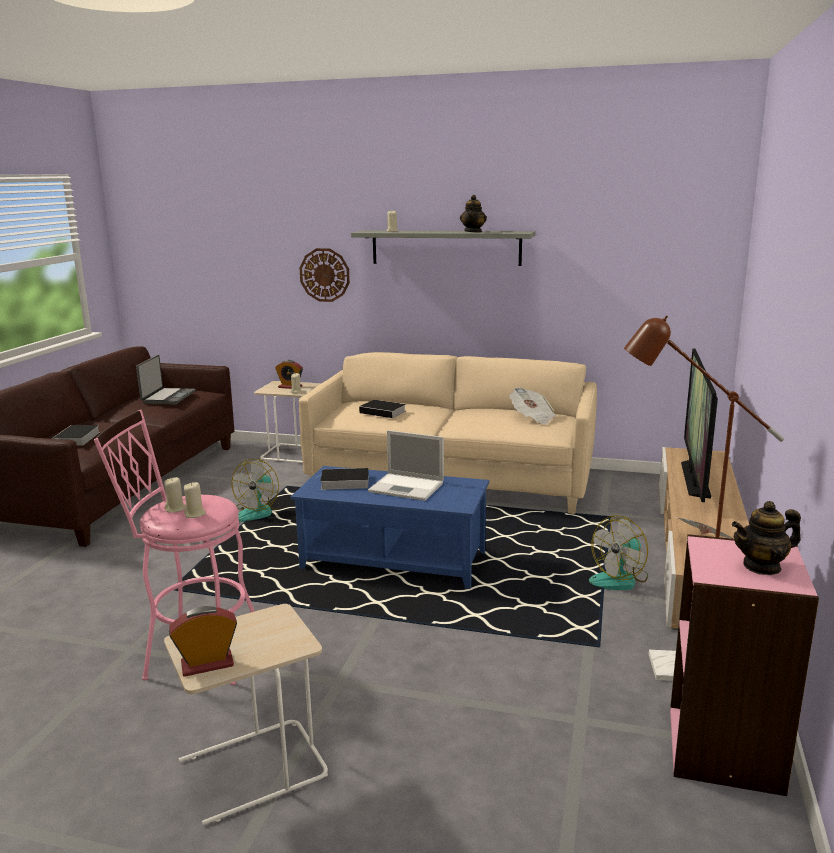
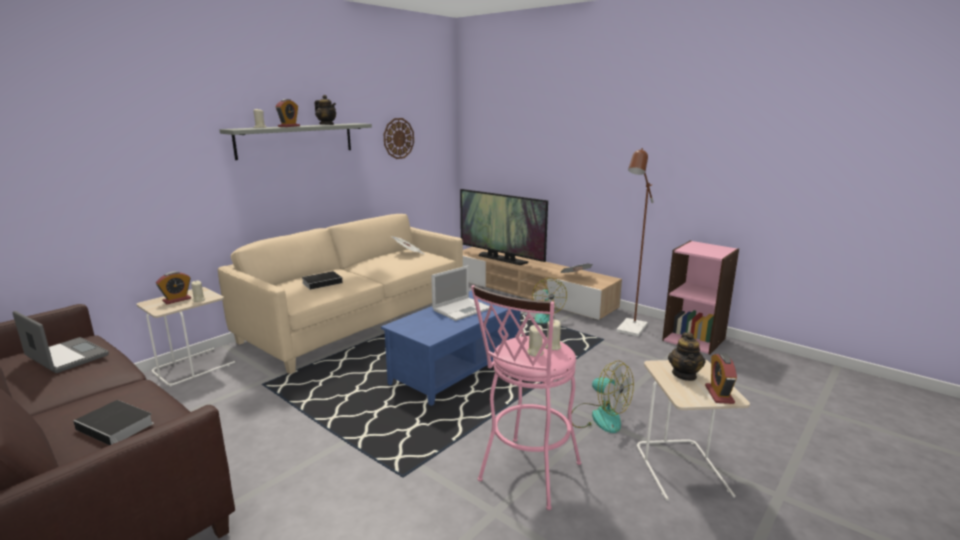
camera: 65 degrees left, 0 degrees up
(258, 512) = (297, 407): fan -> fan (599, 417)
(324, 275) = (184, 177): wall clock -> wall clock (398, 138)
(343, 482) = (427, 325): book -> none
(426, 231) = (289, 126): none -> alarm clock
(762, 566) = (710, 248): teapot -> teapot (684, 375)

